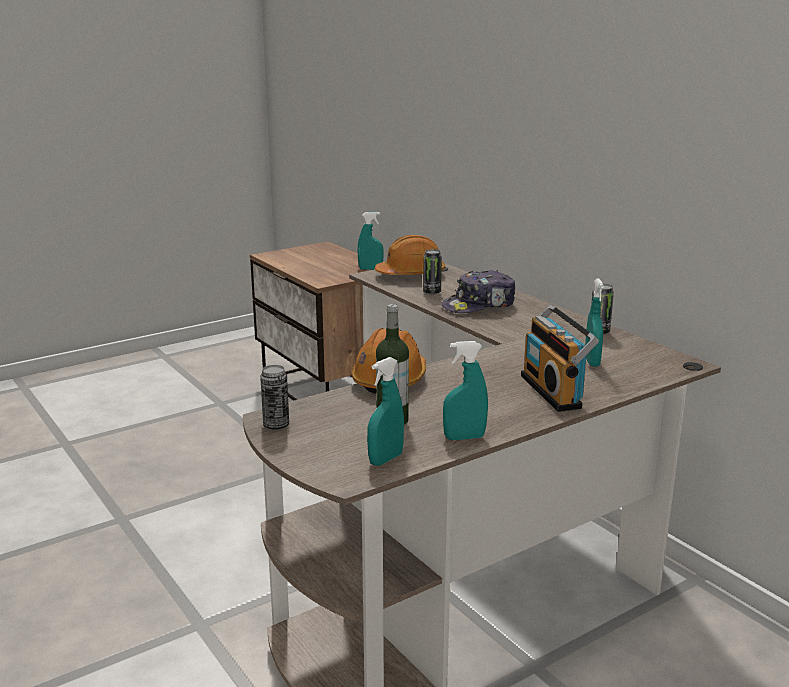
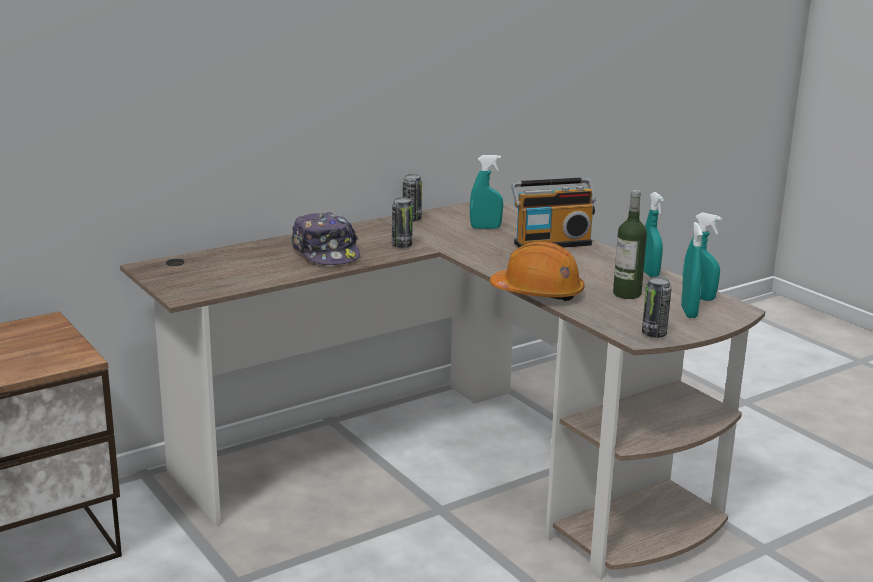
camera: 90 degrees left, 0 degrees up
(370, 269) = (33, 328): turquoise spray bottle -> turquoise spray bottle (689, 312)
(411, 274) = (196, 275): orange hard hat -> none
(432, 292) = (271, 269): can -> can (402, 246)

